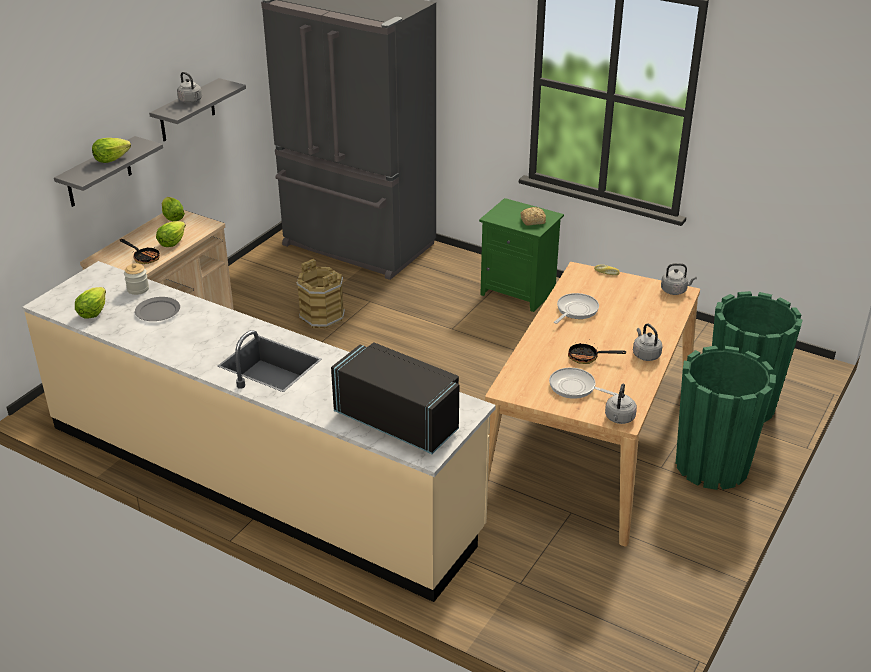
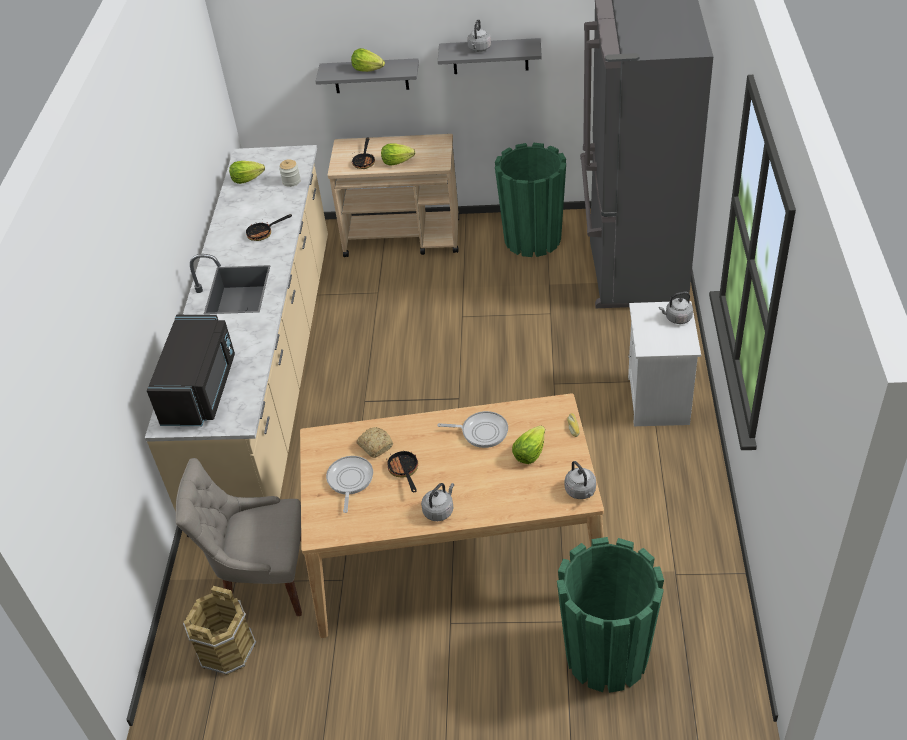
camera: 65 degrees right, 10 degrees up
(158, 311) = (268, 205): grey plate -> none
(172, 218) = (434, 142): lettuce -> lettuce (529, 453)
(200, 325) = (263, 233): none -> frying pan
(322, 316) = (502, 298): brown bucket -> brown bucket (227, 649)
(519, 292) = (659, 401): green nightstand -> white nightstand
(532, 221) = (661, 338): bread -> bread (375, 445)
(536, 563) = (264, 582): none -> grey chair
(619, 418) = (319, 529): grey kettle -> grey kettle (677, 318)
(711, 465) = (481, 664): green planter -> green planter (532, 239)

